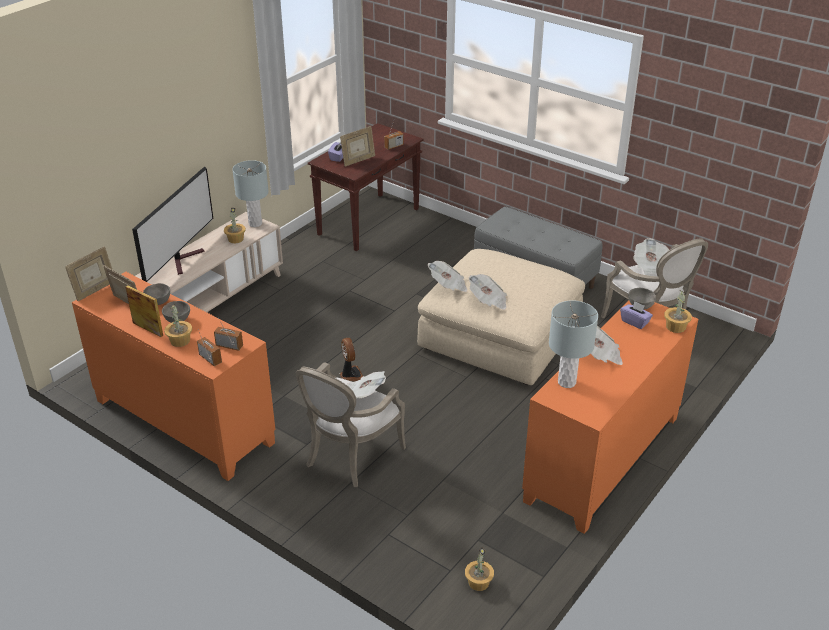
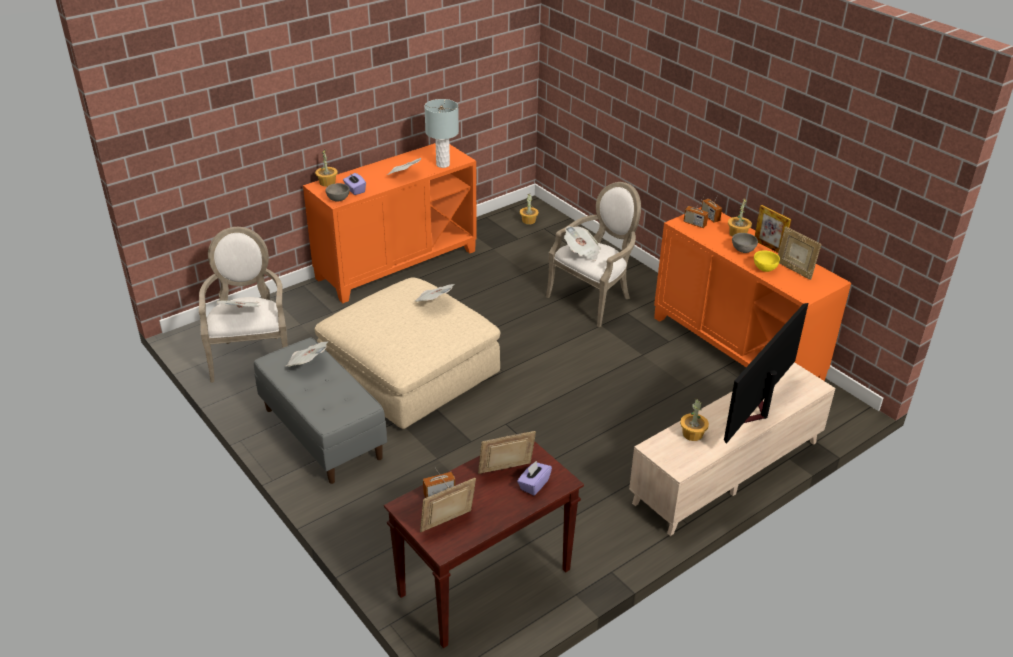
camera: 165 degrees left, 0 degrees up
(95, 290) = (832, 289): picture frame -> picture frame (448, 523)
(159, 302) = (764, 269): grey bowl -> yellow bowl
(255, 223) = (666, 456): grey table lamp -> none
(350, 375) = (574, 362): fan -> none
(448, 286) = (464, 325): newspaper -> newspaper (307, 363)

